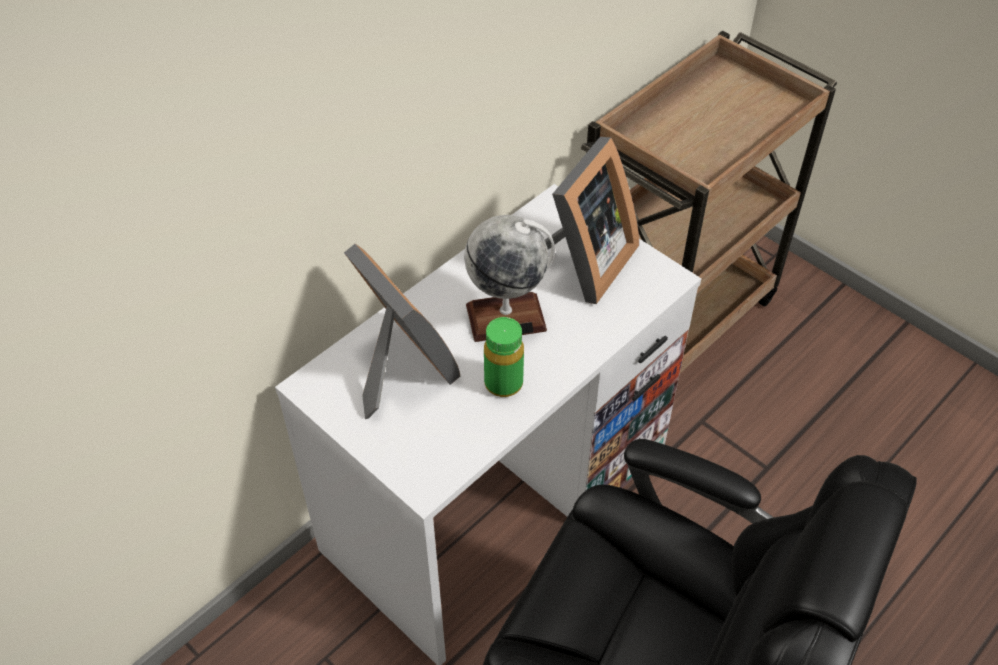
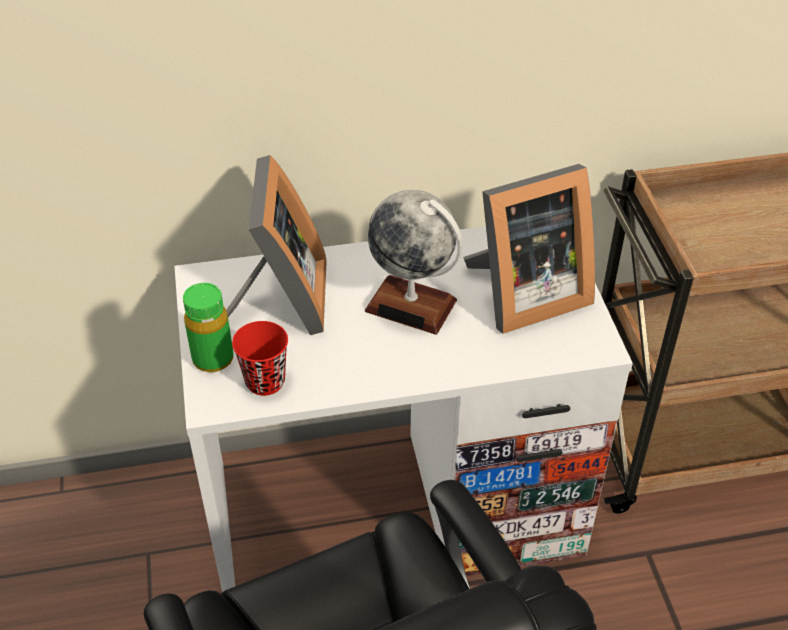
camera: 35 degrees right, 5 degrees down
(450, 443) = (265, 381): none -> red cup
(503, 383) = (356, 357): green bottle -> green bottle (213, 359)

